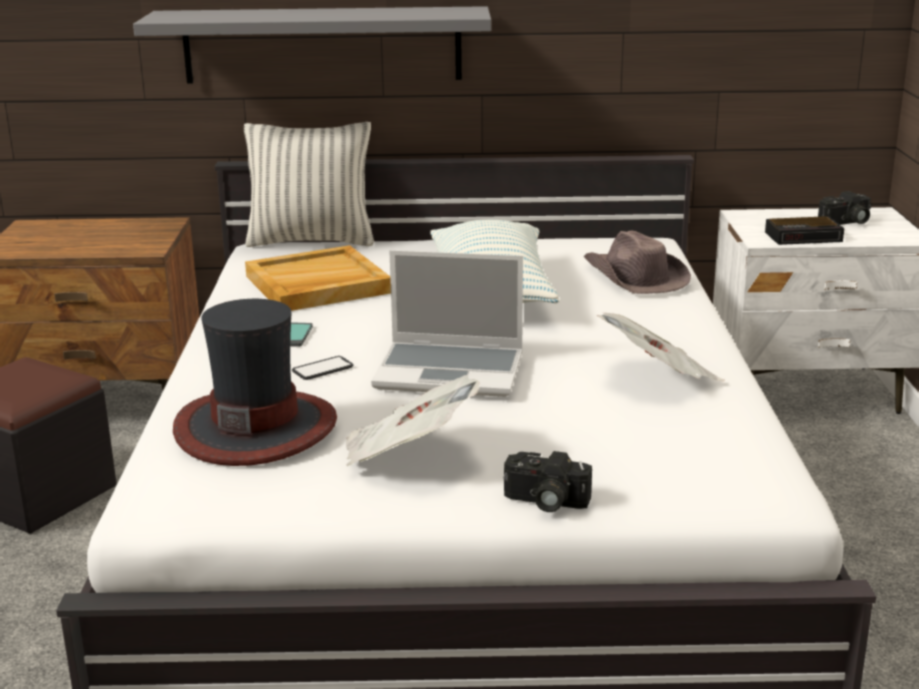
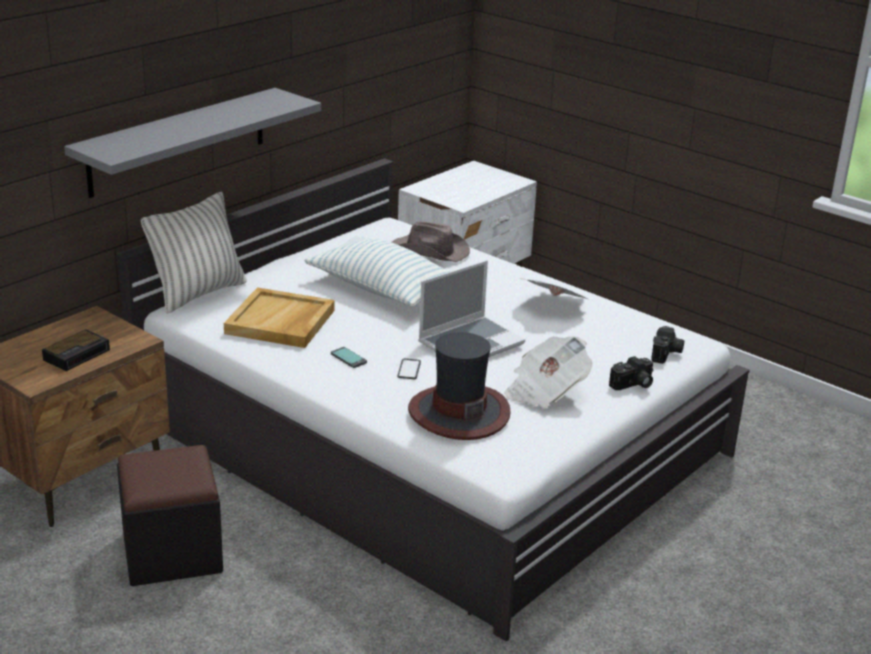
camera: 50 degrees left, 5 degrees up
(805, 237) = (474, 195): alarm clock -> alarm clock (78, 354)
(846, 223) = (474, 179): camera -> camera (667, 354)

